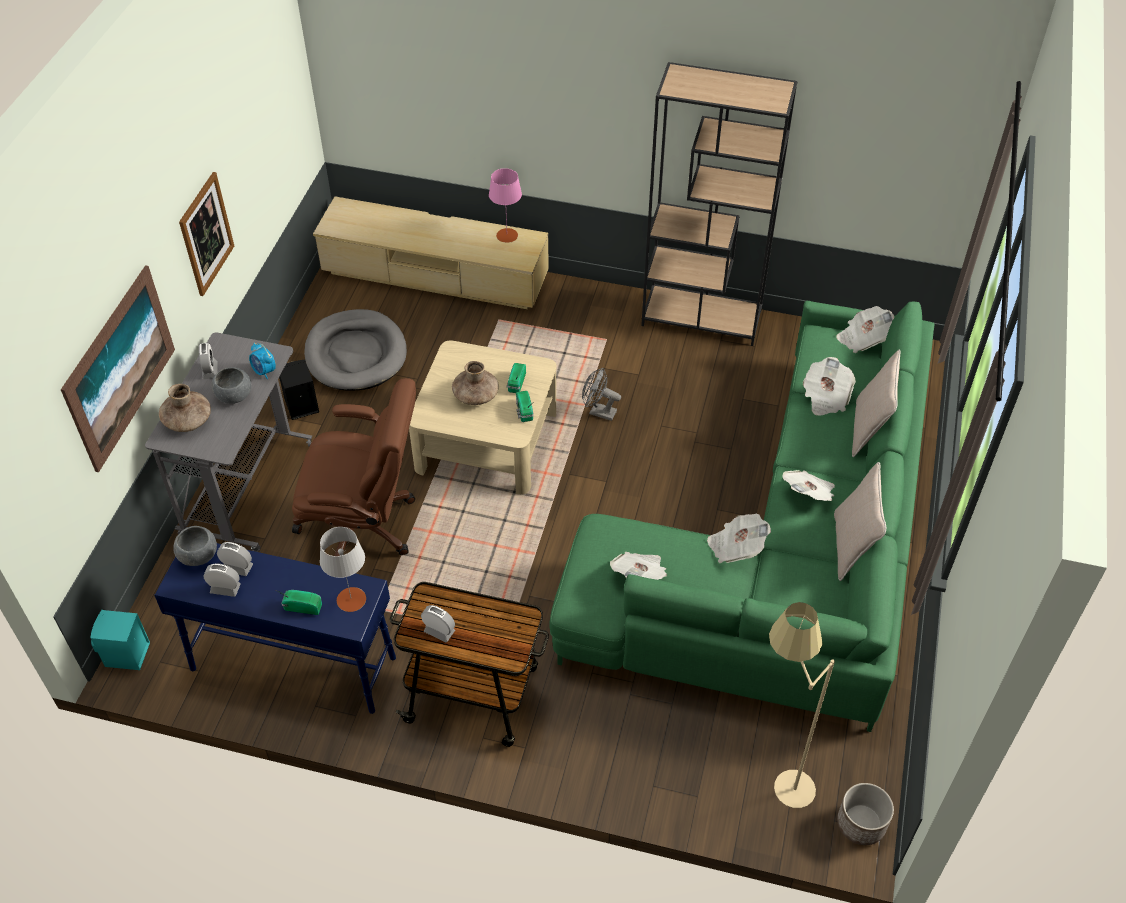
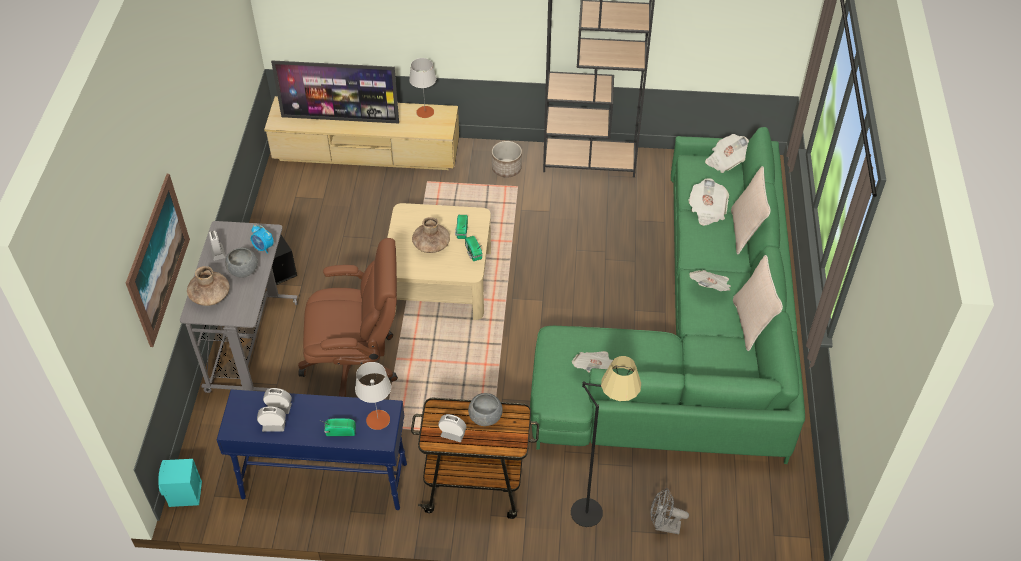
camera: 10 degrees left, 0 degrees up
(198, 555) = (245, 403): grey bowl -> grey bowl (485, 417)
(206, 234) = (200, 141): picture -> none
(356, 354) = (316, 224): grey dog bed -> none
(405, 232) = (341, 119): none -> television
(507, 235) = (425, 112): pink table lamp -> grey table lamp
(598, 412) = (524, 245): grey fan -> grey fan (663, 526)
(617, 744) = (597, 503): none -> black floor lamp
(736, 547) = (664, 336): newspaper -> none
(776, 782) = (724, 513): beige floor lamp -> none
(861, 823) = (794, 533): planter -> planter (507, 168)

